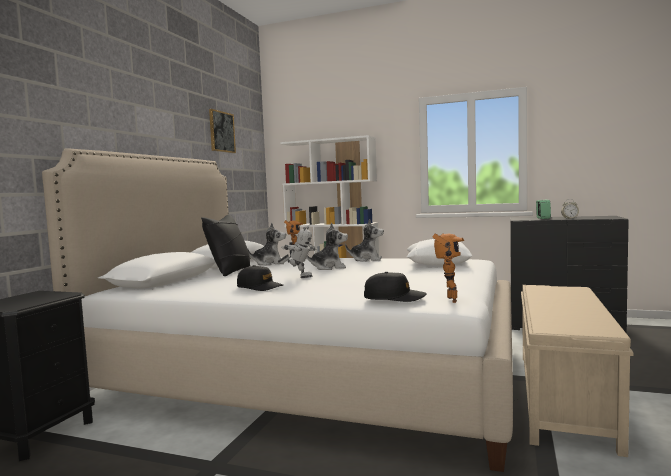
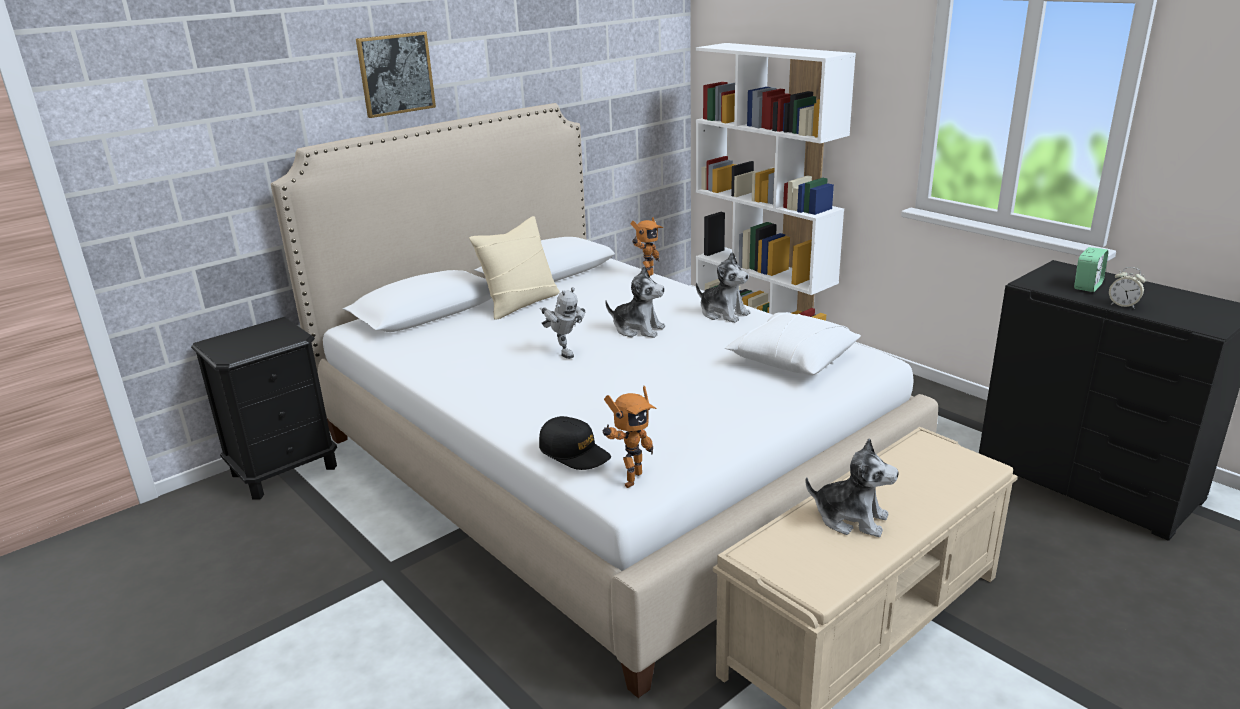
camera: 30 degrees right, 20 degrees up
(221, 132) = (585, 41): picture -> picture (396, 74)
(230, 271) = (520, 304): black pillow -> beige pillow
(260, 287) = (491, 367): black cap -> none
(269, 263) = (590, 291): plush toy -> plush toy (851, 518)

